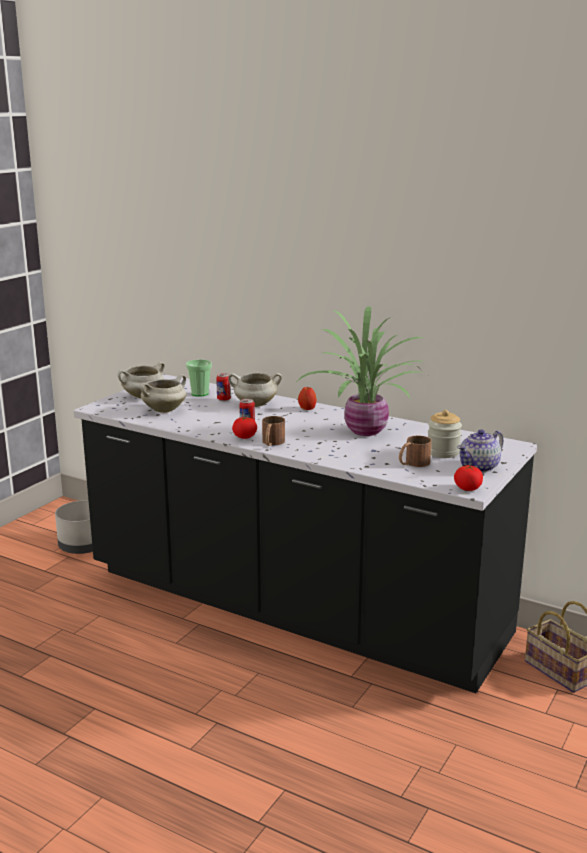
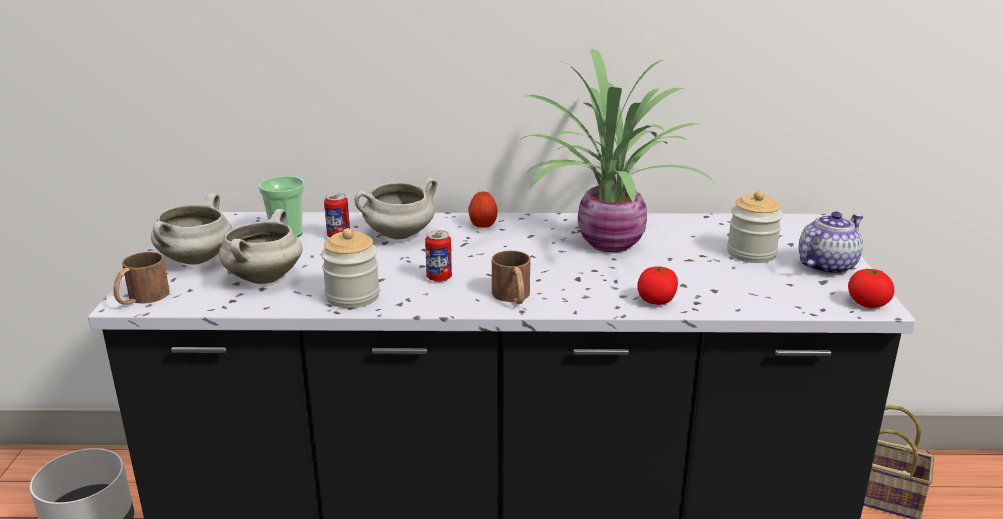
camera: 30 degrees left, 5 degrees up
(194, 426) = (352, 296): none -> jar
(245, 437) = (458, 296): tomato -> tomato (656, 300)
(413, 463) = (745, 281): brown mug -> brown mug (141, 298)
(479, 467) = (826, 265): teapot -> teapot turned 150 degrees counterclockwise

